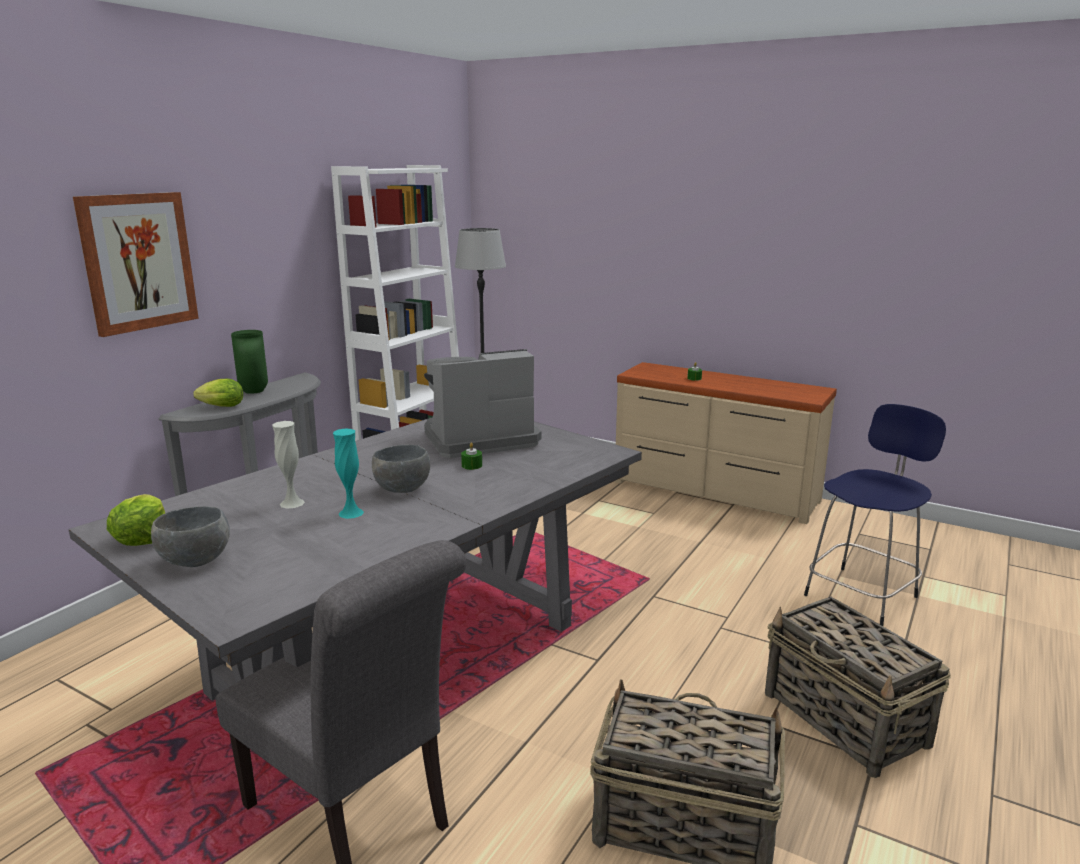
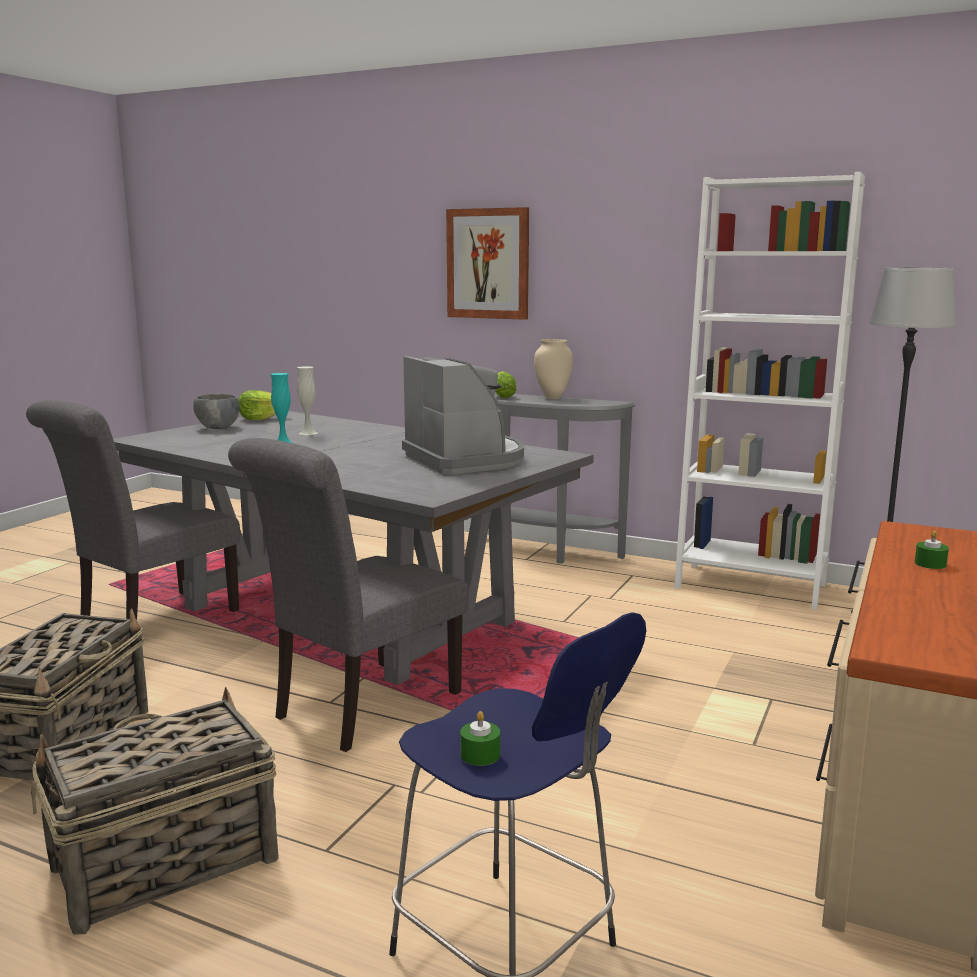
camera: 85 degrees right, 5 degrees down
(255, 391) = (553, 398): green vase -> beige vase
(403, 490) = (328, 450): grey bowl -> none
(472, 465) = (386, 461): green candle -> green candle (480, 755)
(610, 644) = (359, 709): none -> grey chair

